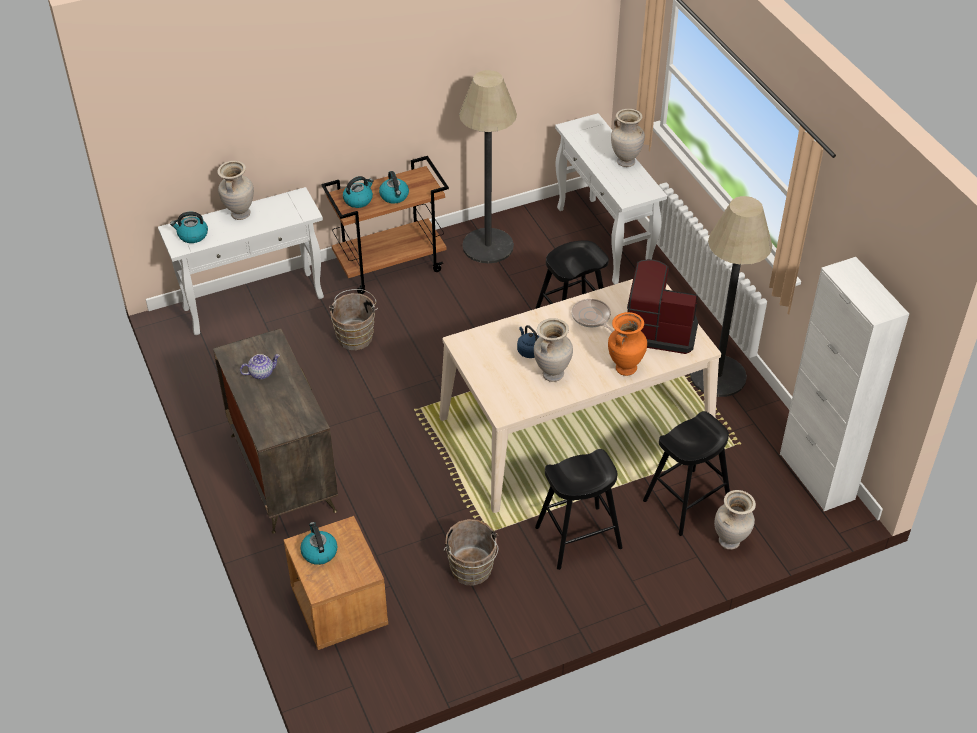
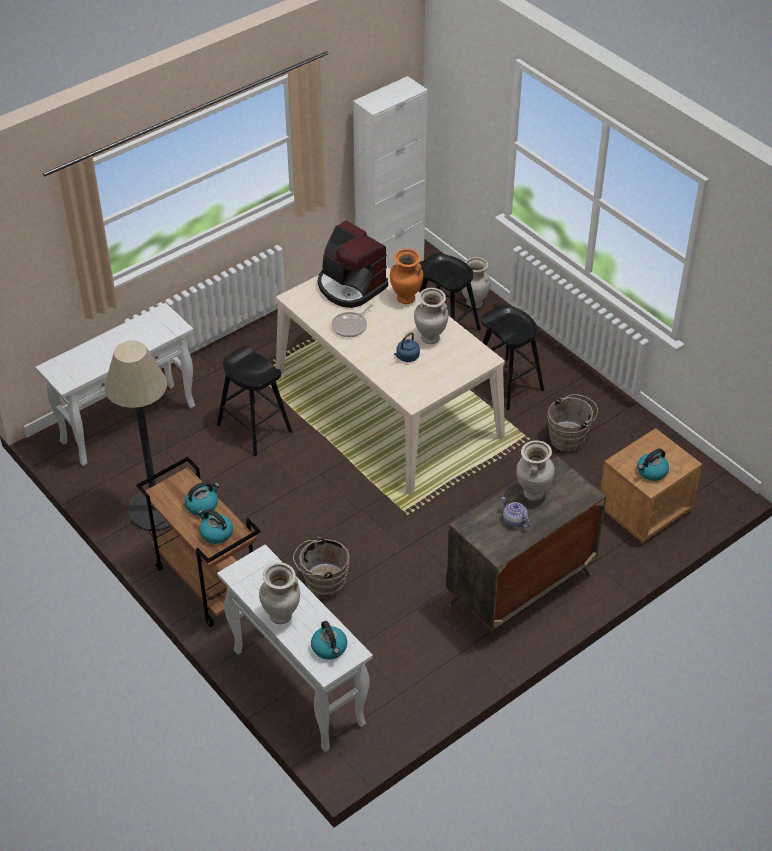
camera: 105 degrees left, 0 degrees up
(625, 161) = (117, 335): beige vase -> beige vase (532, 493)
(659, 329) = (350, 286): coffee machine -> coffee machine turned 45 degrees counterclockwise
(718, 376) = (297, 327): floor lamp -> none

